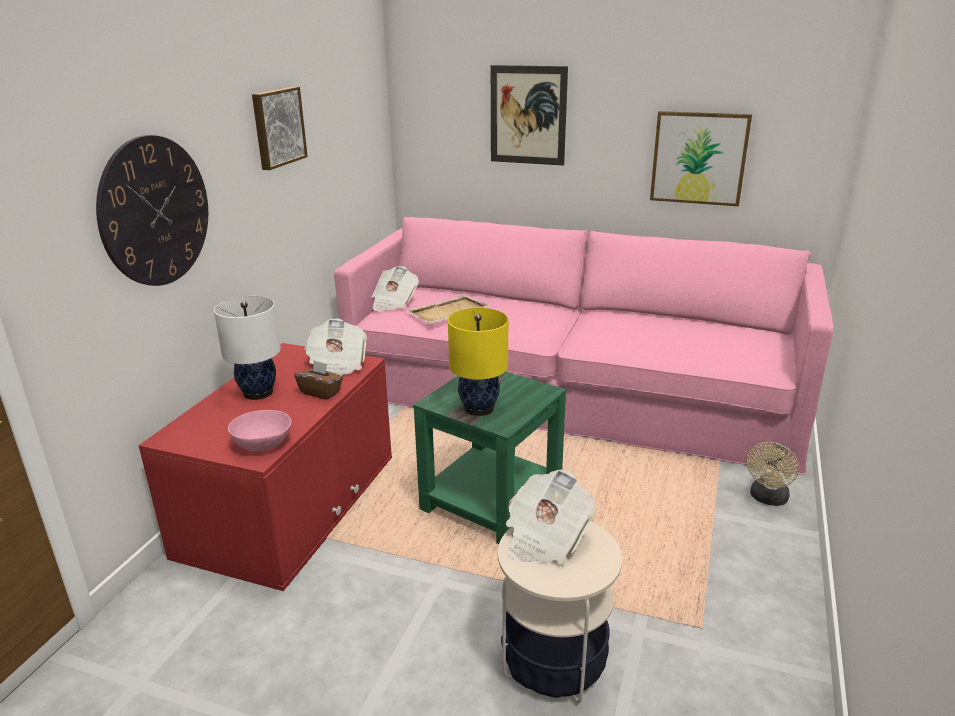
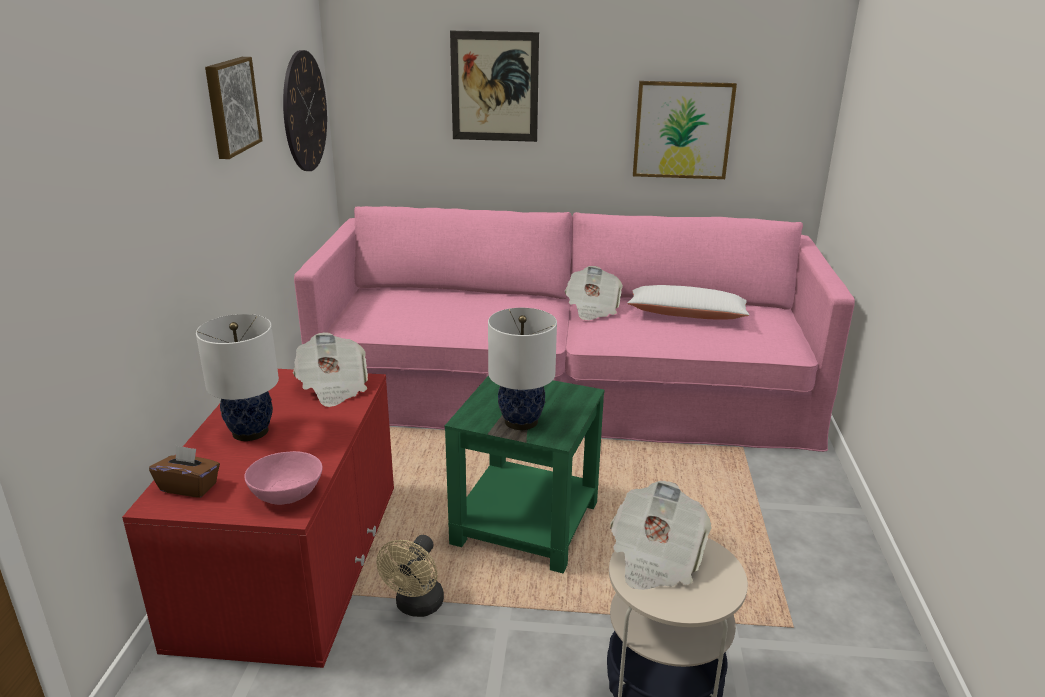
camera: 15 degrees left, 0 degrees up
(155, 211) = (119, 218): wall clock -> wall clock (304, 111)
(320, 392) = (329, 422): brown tissue box -> brown tissue box (189, 487)
(393, 302) = (358, 307): newspaper -> newspaper (592, 308)
(447, 312) = (427, 313): beige tray -> none
(479, 408) = (521, 421): yellow table lamp -> white table lamp
(681, 331) = (686, 315): none -> white pillow
(767, 499) = (802, 481): beige fan -> beige fan (416, 607)

